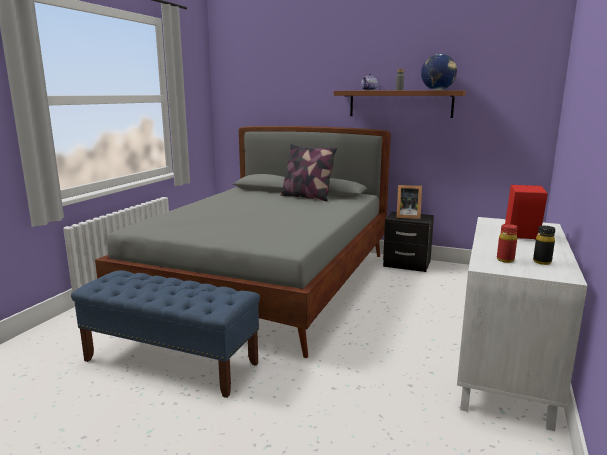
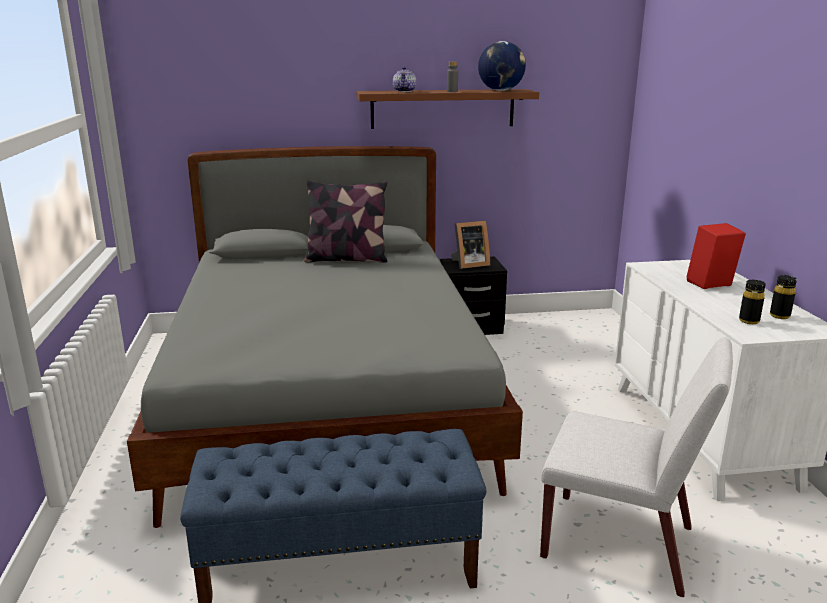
camera: 30 degrees left, 5 degrees up
(348, 408) = (620, 543): none -> white chair
(505, 260) = (749, 321): red bottle -> black bottle

